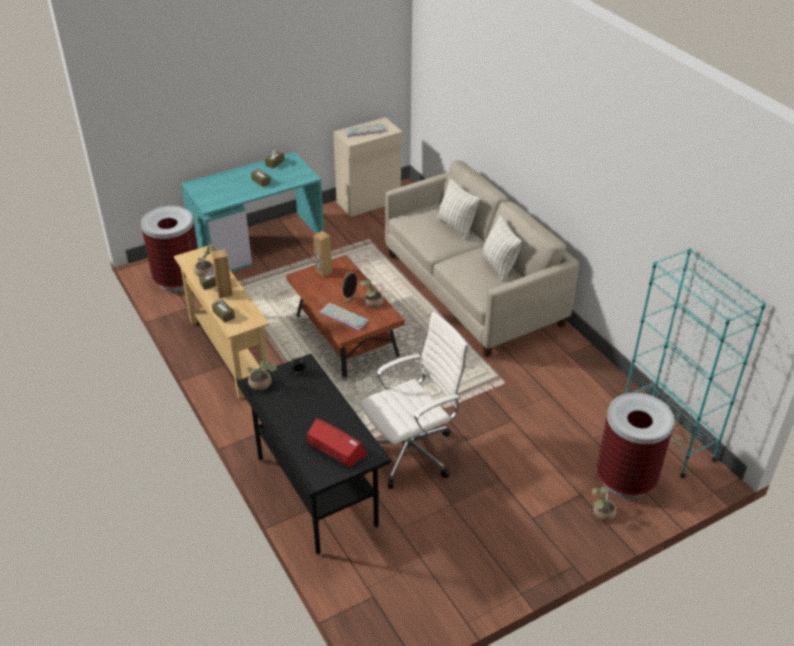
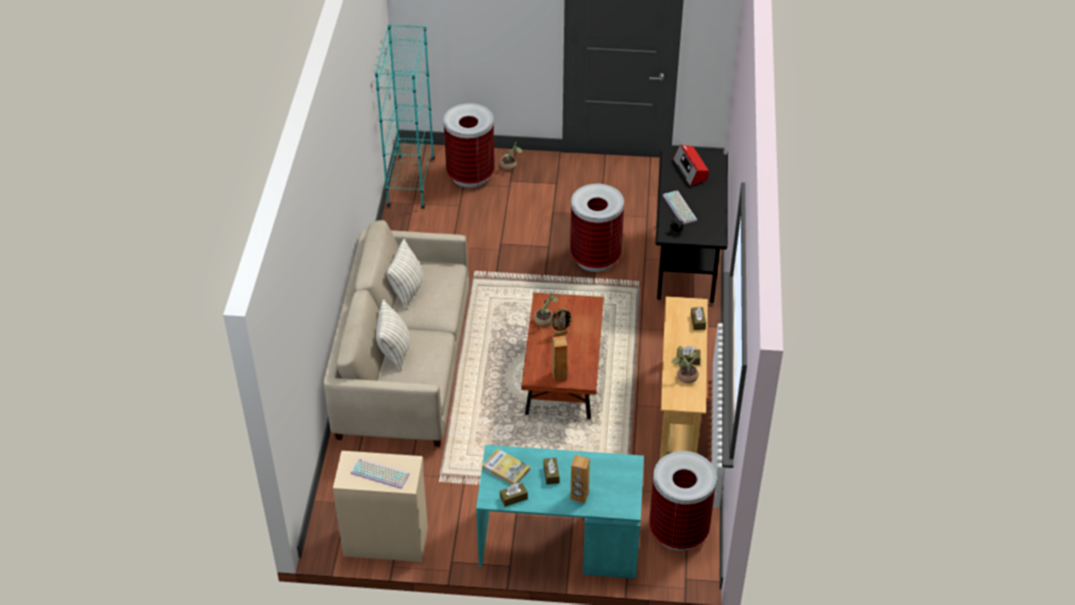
camera: 145 degrees left, 5 degrees up
(225, 293) = (683, 344): brown speaker -> brown speaker (579, 496)
(262, 385) = (710, 234): potted plant -> none
(294, 173) = (506, 469): none -> book
(343, 317) = (582, 319): keyboard -> keyboard (680, 208)
(412, 451) = (595, 257): white office chair -> trash can

